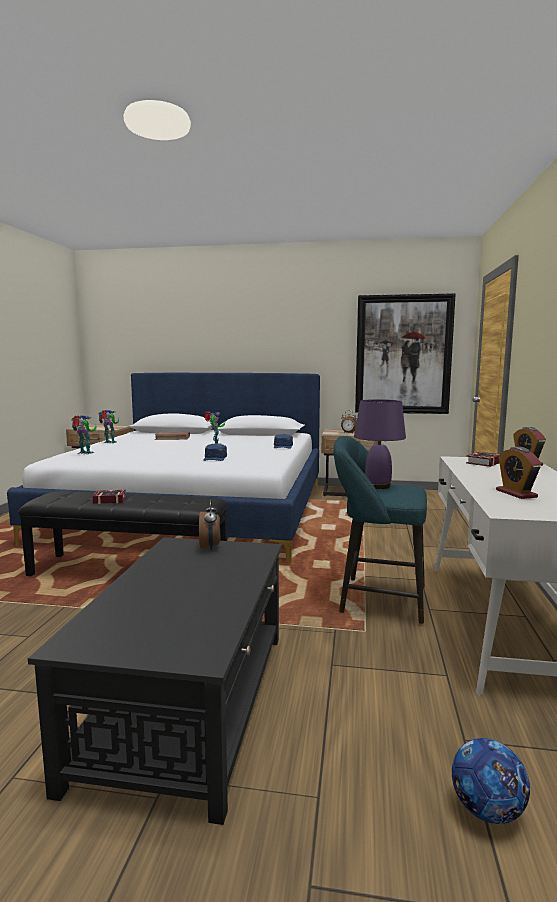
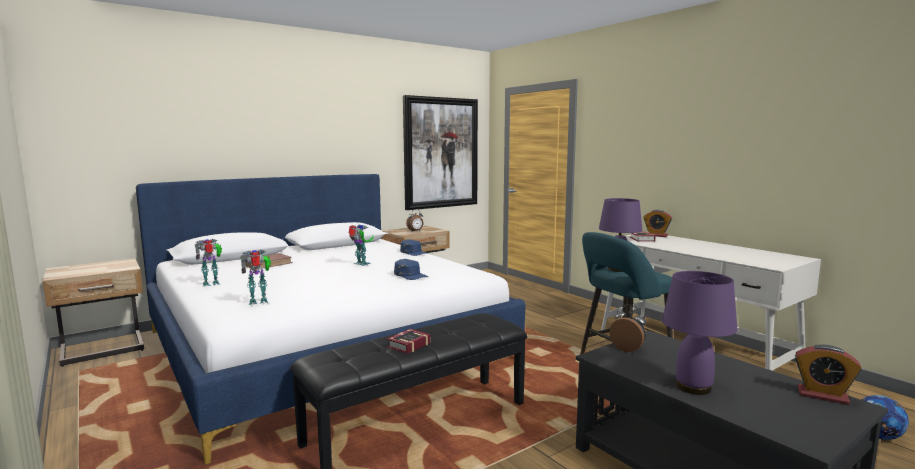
camera: 45 degrees left, 0 degrees up
(148, 582) = (692, 387): none -> purple table lamp
(516, 493) = (732, 255): alarm clock -> alarm clock (822, 395)

